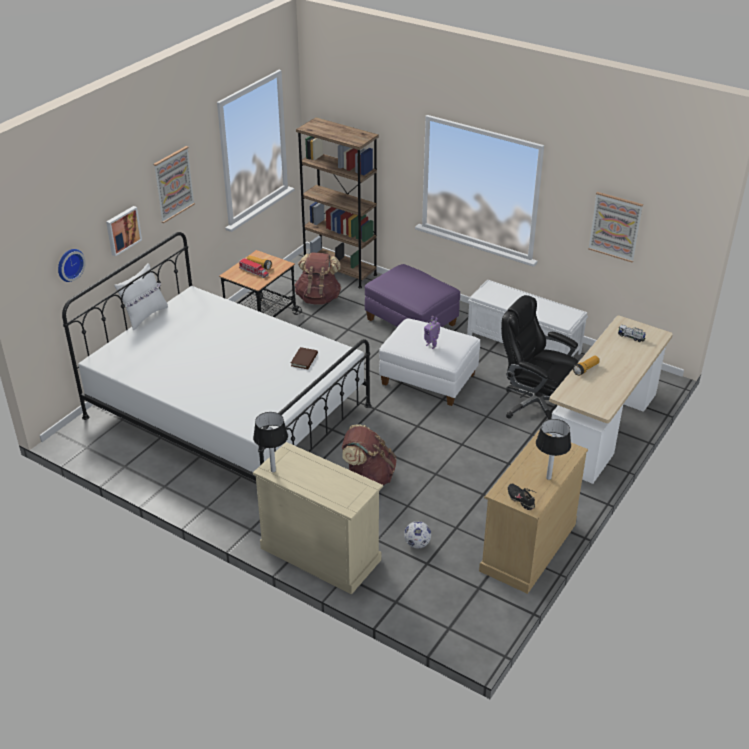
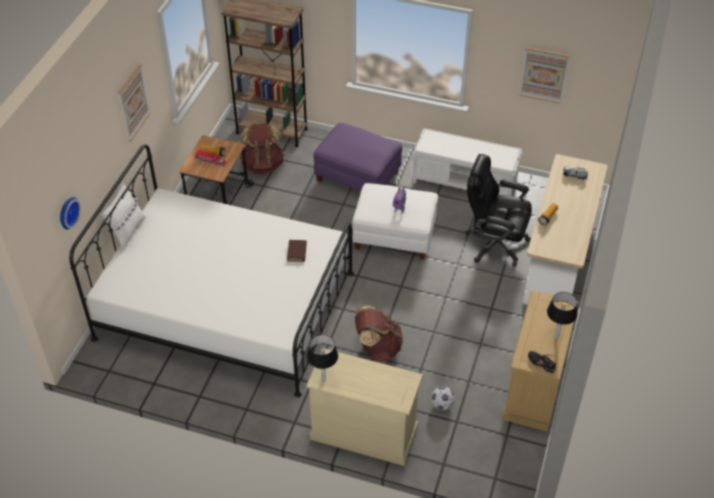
camera: 15 degrees left, 10 degrees up
(122, 230) = (101, 162): picture -> none

